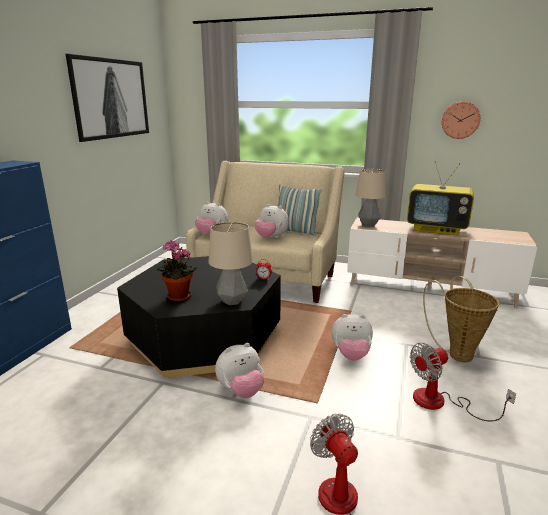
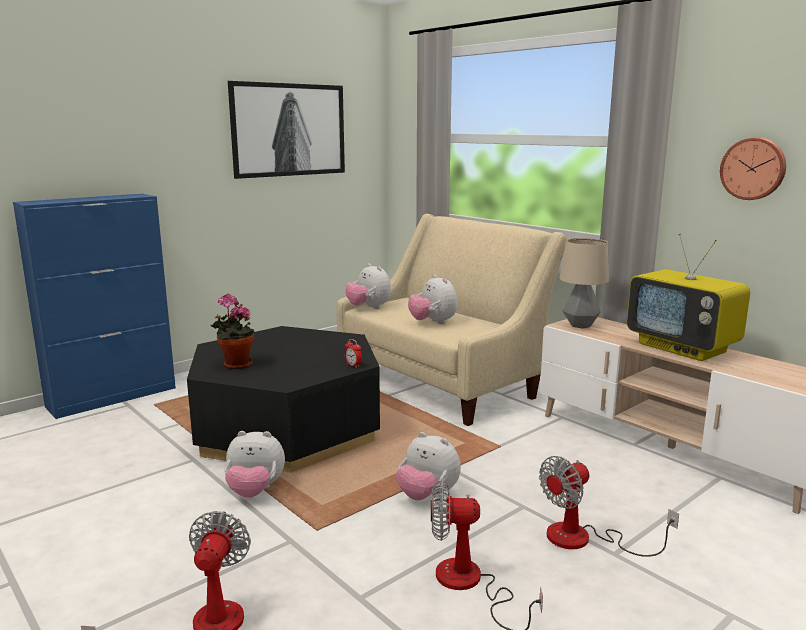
camera: 30 degrees right, 5 degrees down
(232, 301) = (281, 380): table lamp -> none
(295, 231) = (477, 320): pillow -> none
(456, 353) = (584, 539): basket -> fan

